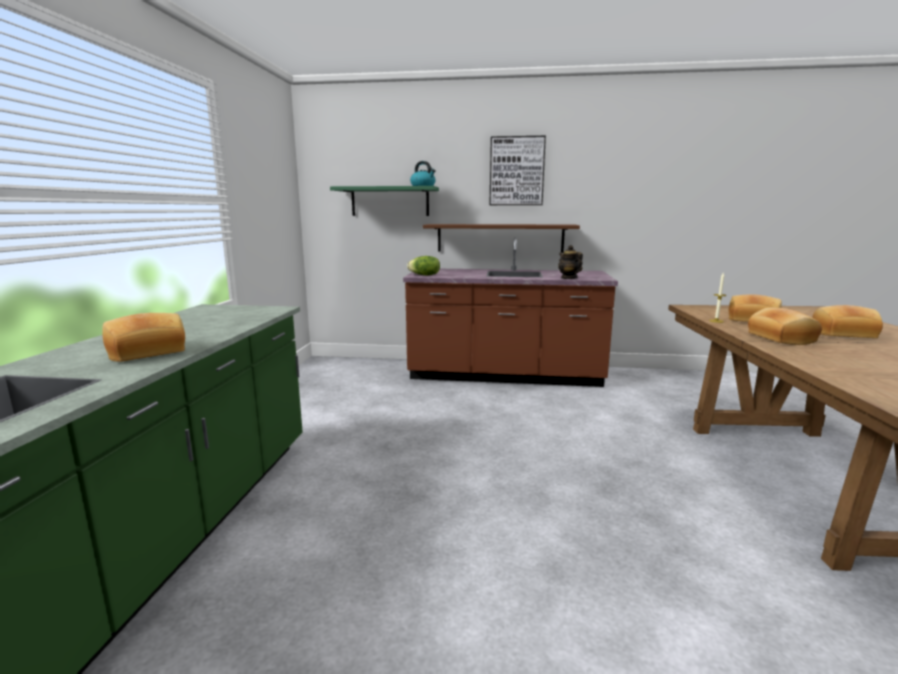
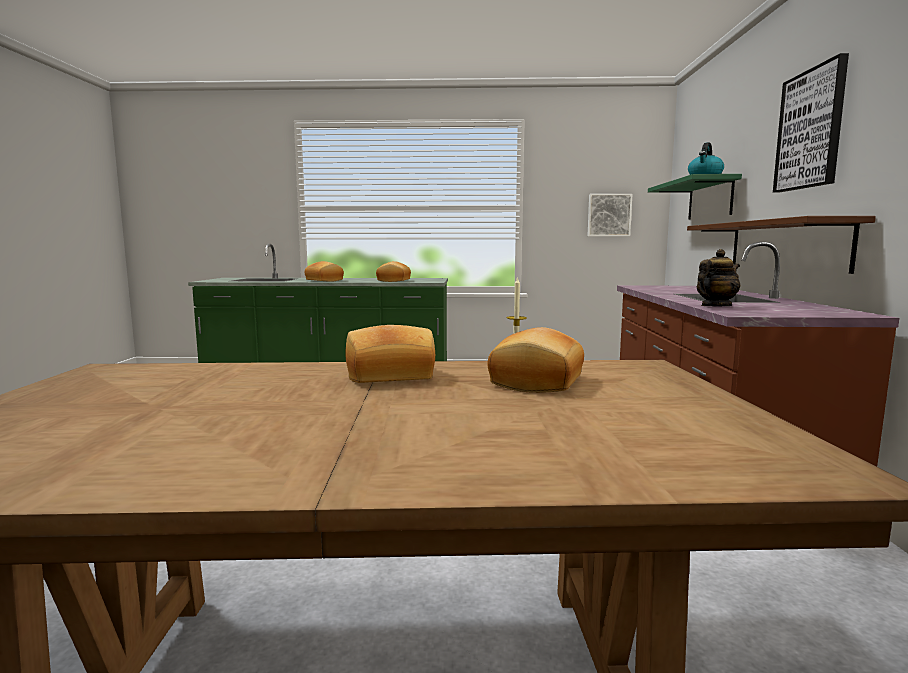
camera: 85 degrees right, 5 degrees down
(276, 209) = (609, 215): none -> picture
(424, 275) = (643, 286): lettuce -> none
(842, 333) = (429, 414): bread -> bread (394, 280)

